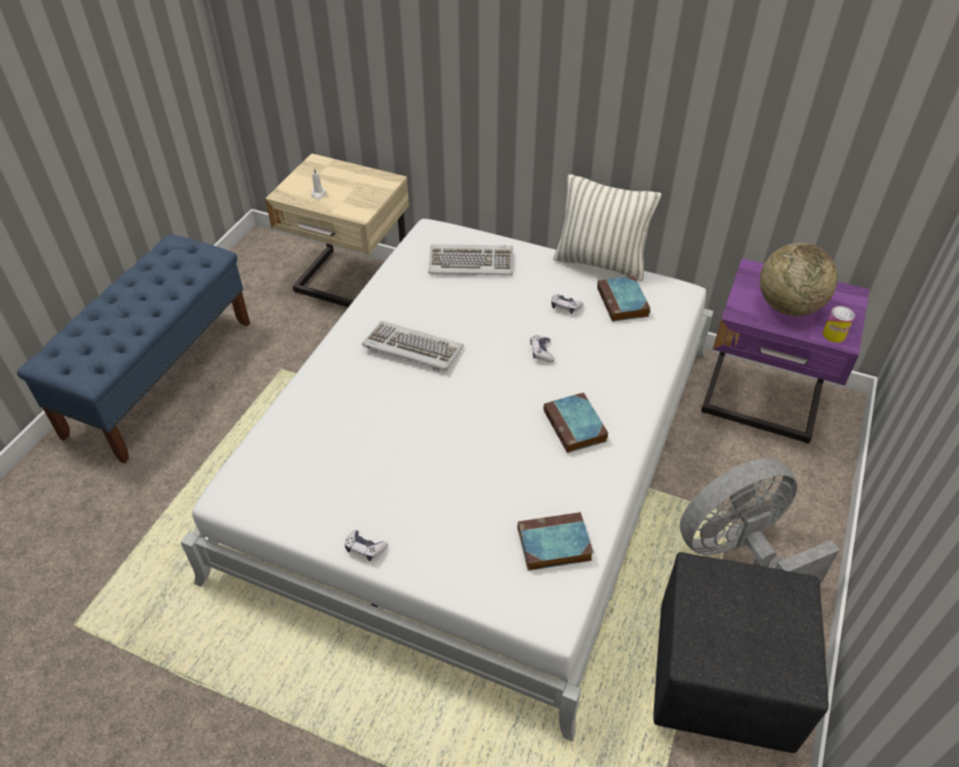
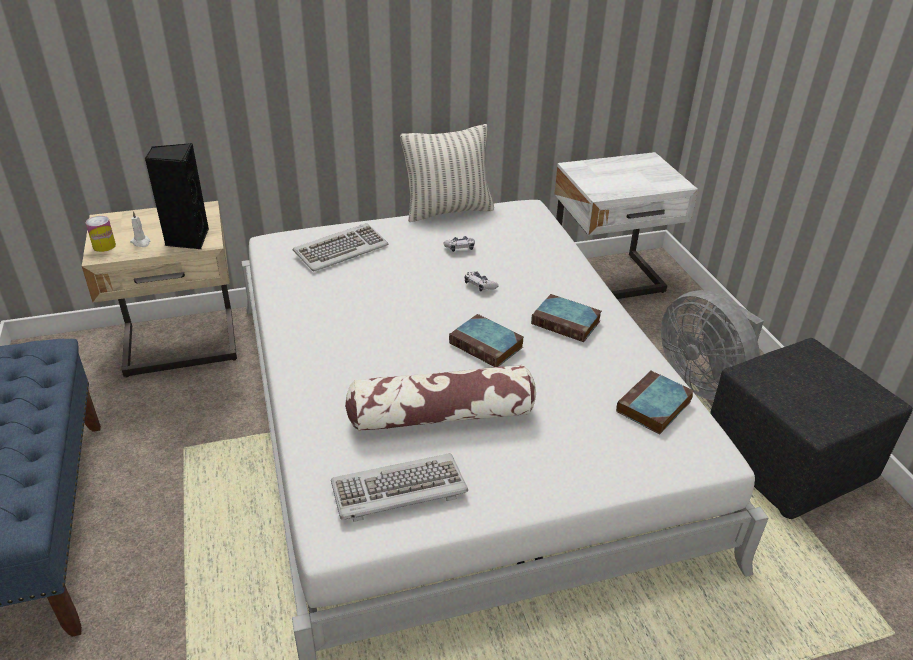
camera: 40 degrees left, 10 degrees down
(349, 205) = (187, 239): none -> black speaker
(365, 548) = (519, 498): game controller -> none
(385, 450) = (441, 415): none -> pillow
(412, 349) = (370, 330): keyboard -> keyboard (398, 491)
(623, 303) = (499, 228): book -> book (487, 345)
(738, 554) = (703, 381): grey fan -> grey fan turned 60 degrees counterclockwise
(761, 403) = (609, 281): purple nightstand -> white nightstand
(788, 306) = (623, 179): globe -> none
(834, 335) = (670, 183): can -> can (104, 246)

